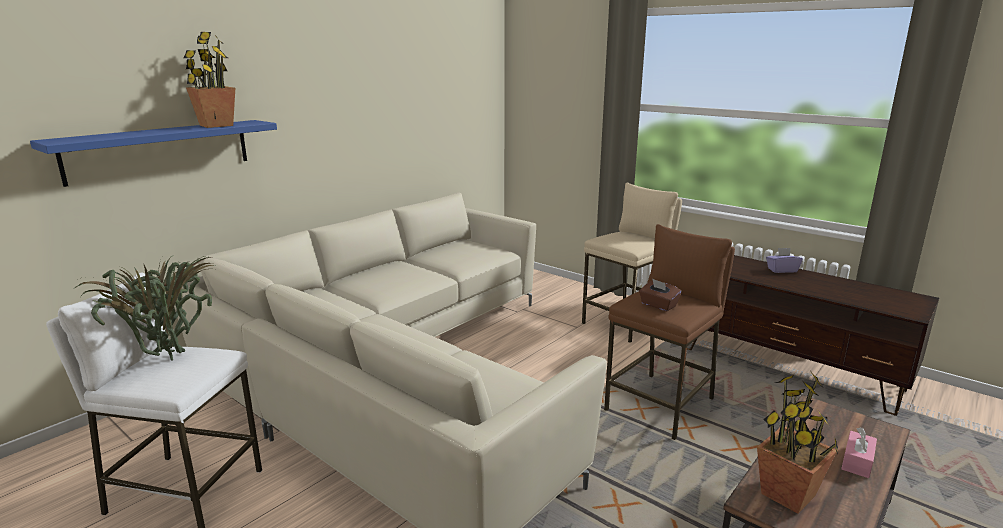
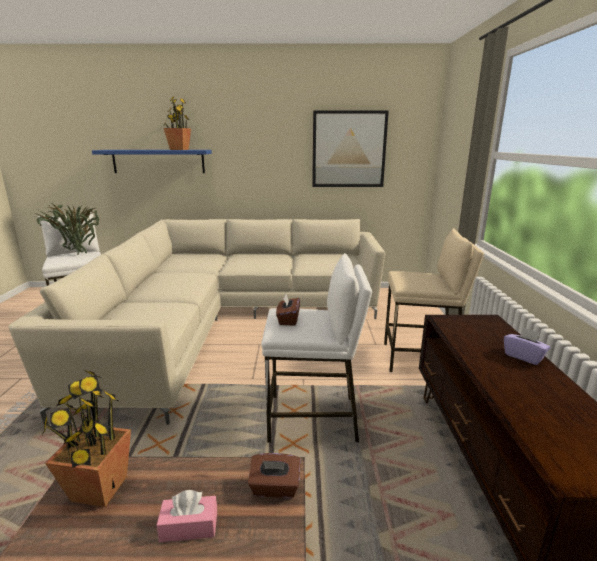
camera: 50 degrees right, 0 degrees up
(428, 104) = (348, 149): none -> picture
(661, 405) = (313, 419): brown stool -> white stool
(831, 416) = (275, 488): none -> brown tissue box

